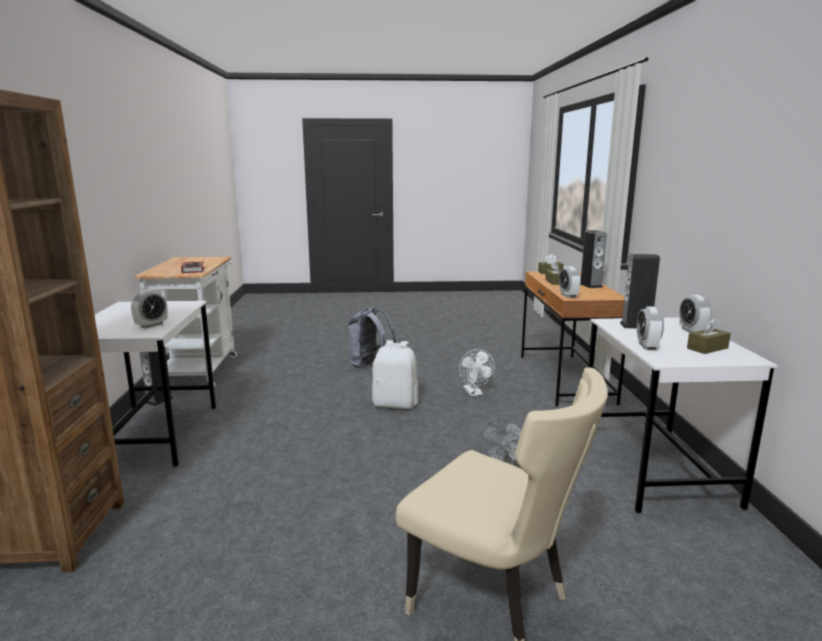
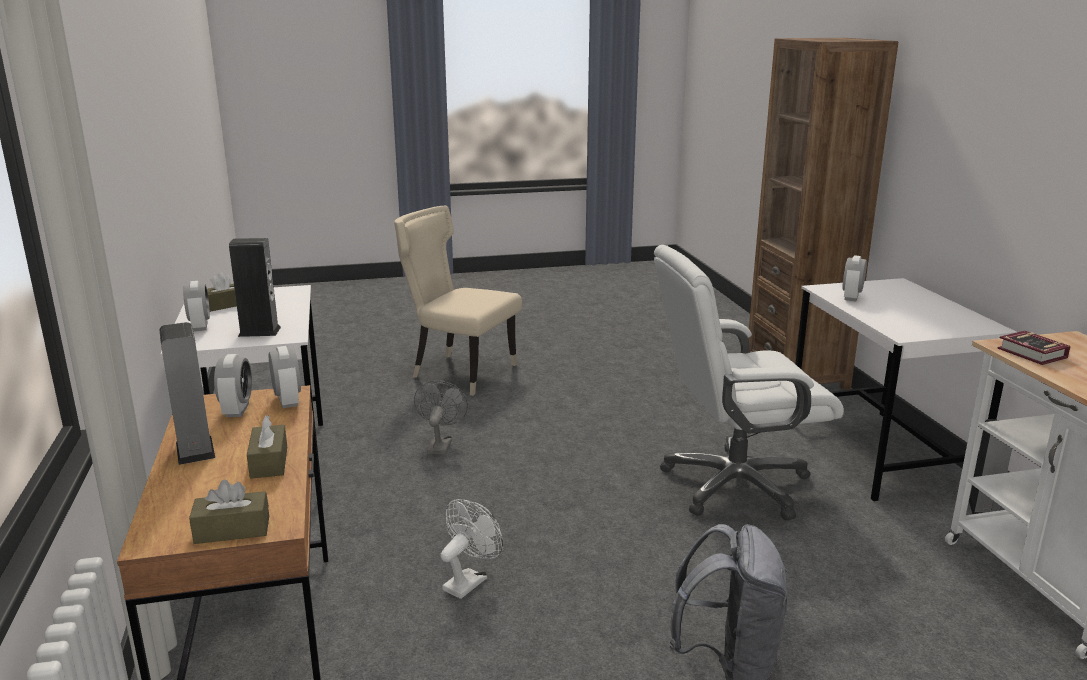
camera: 170 degrees right, 5 degrees up
(288, 424) = (734, 485): none -> white office chair
(395, 404) = (603, 538): white backpack -> none
(474, 393) = (469, 581): white fan -> white fan turned 60 degrees clockwise
(647, 346) = (287, 304): alarm clock -> alarm clock (237, 410)

